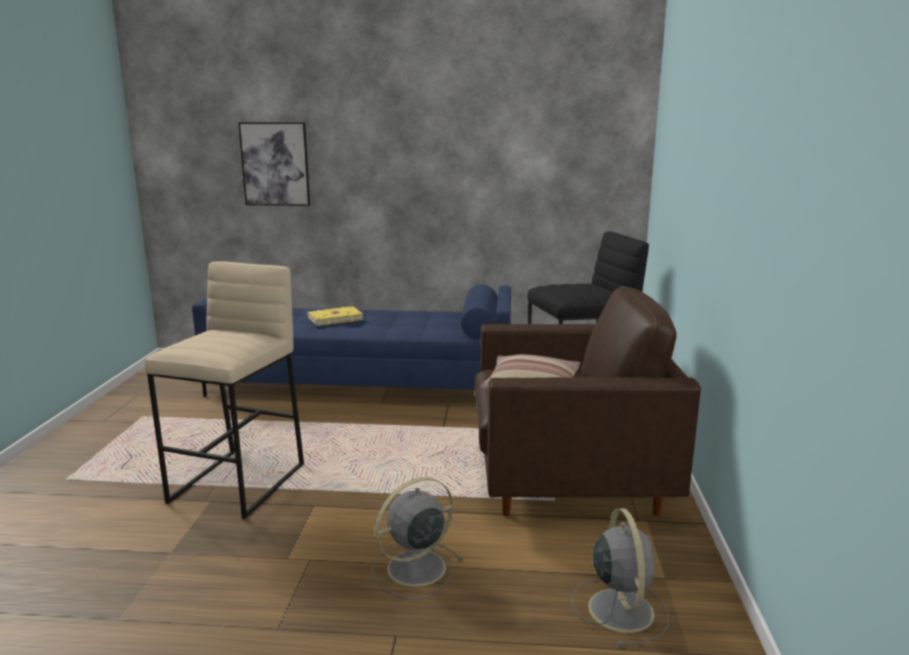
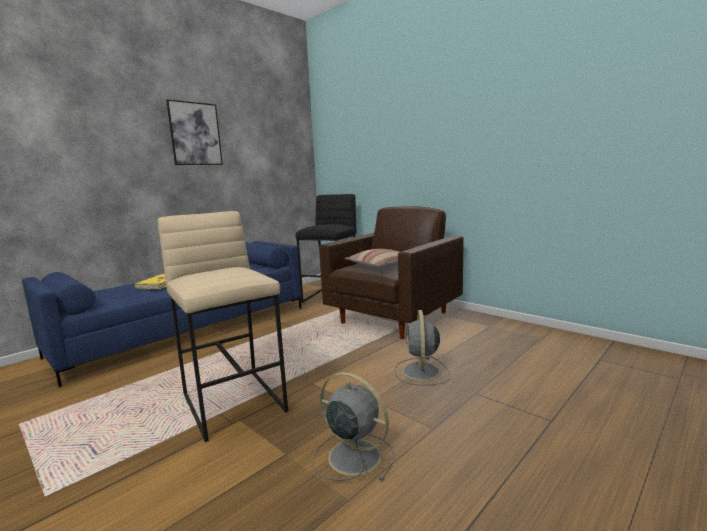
camera: 50 degrees left, 5 degrees down
(275, 164) = (56, 163): picture -> picture (195, 134)
(619, 608) = (502, 339): grey fan -> grey fan (352, 456)

